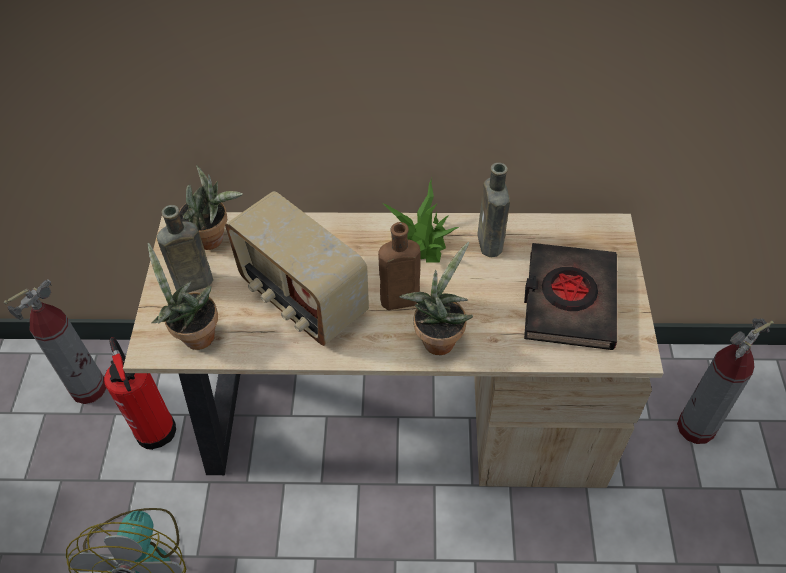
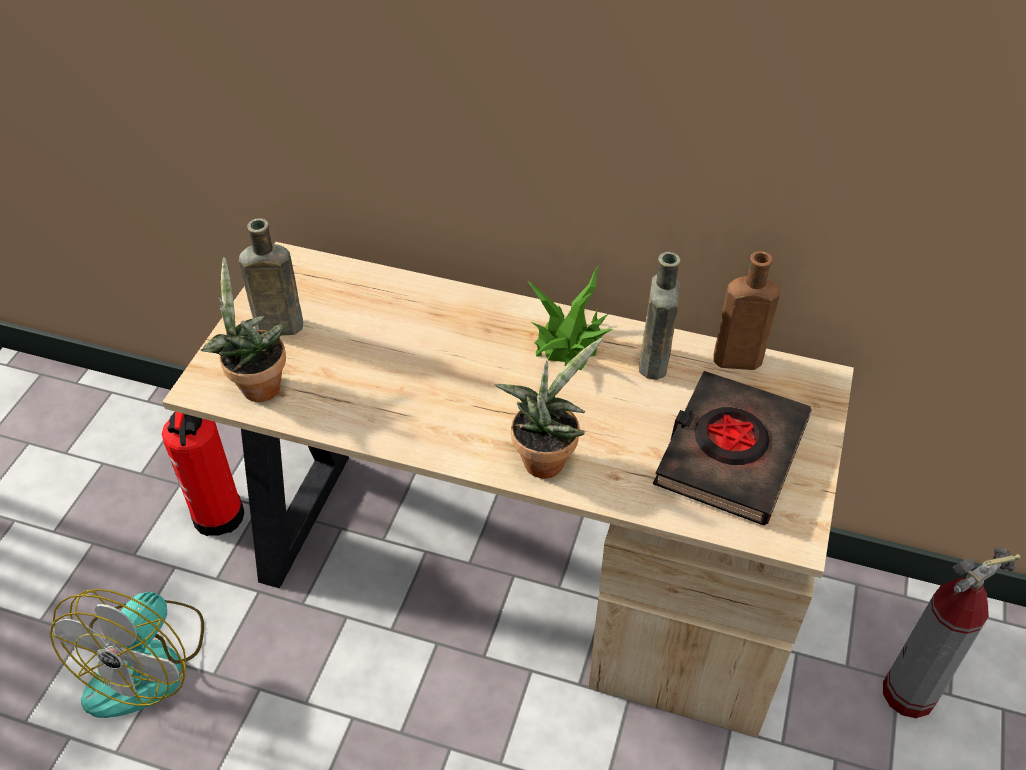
camera: 15 degrees right, 5 degrees down
(89, 388) = (161, 447): fire extinguisher -> none
(214, 238) = (322, 283): potted plant -> none
(302, 299) = (397, 373): radio -> none
(397, 300) = (511, 402): brown bottle -> brown bottle (733, 359)

